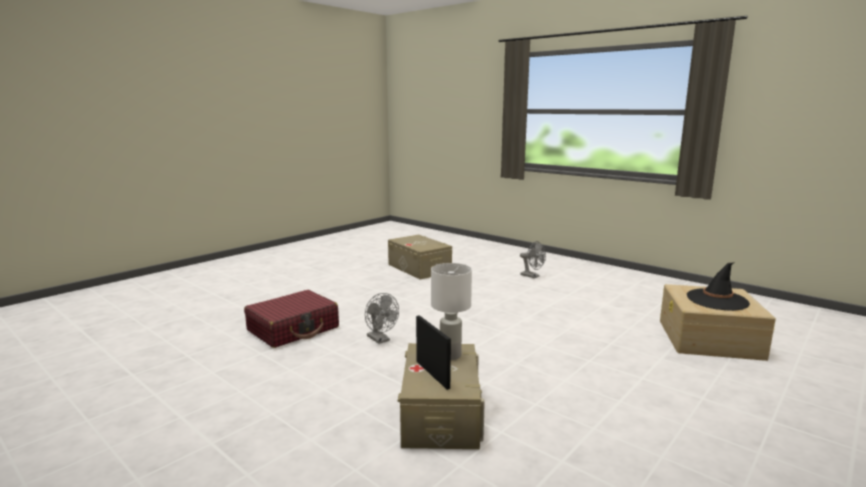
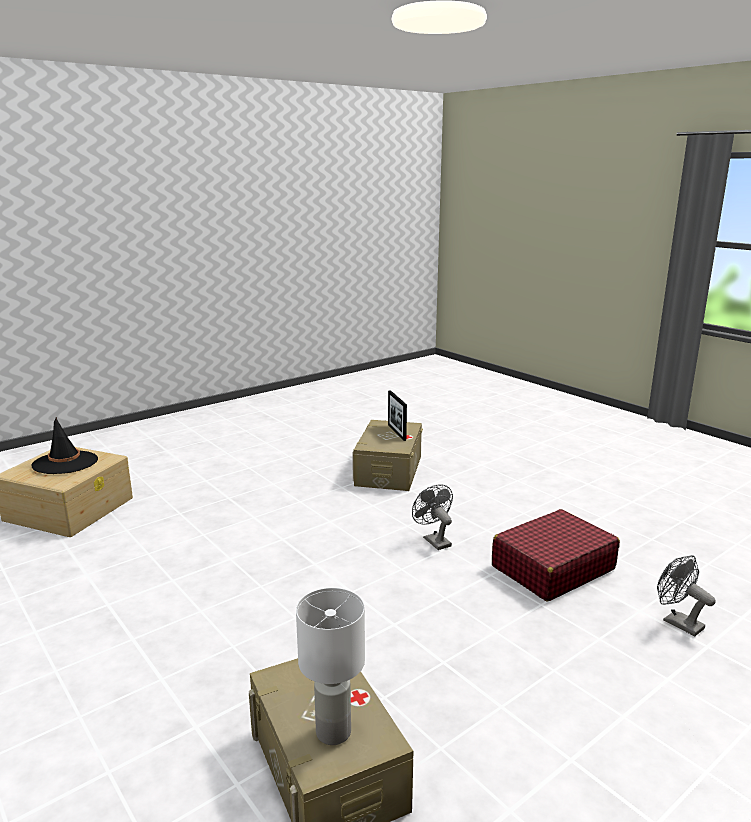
camera: 170 degrees left, 5 degrees up
(449, 355) = (378, 442): white table lamp -> white table lamp (334, 732)
(532, 276) = (89, 681): grey fan -> grey fan (677, 622)

